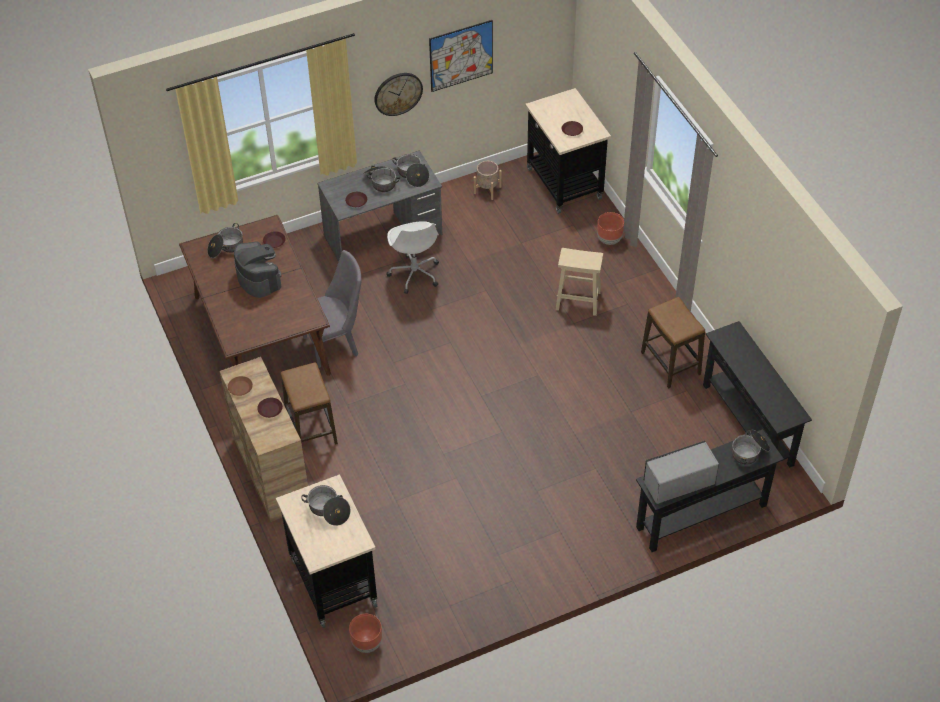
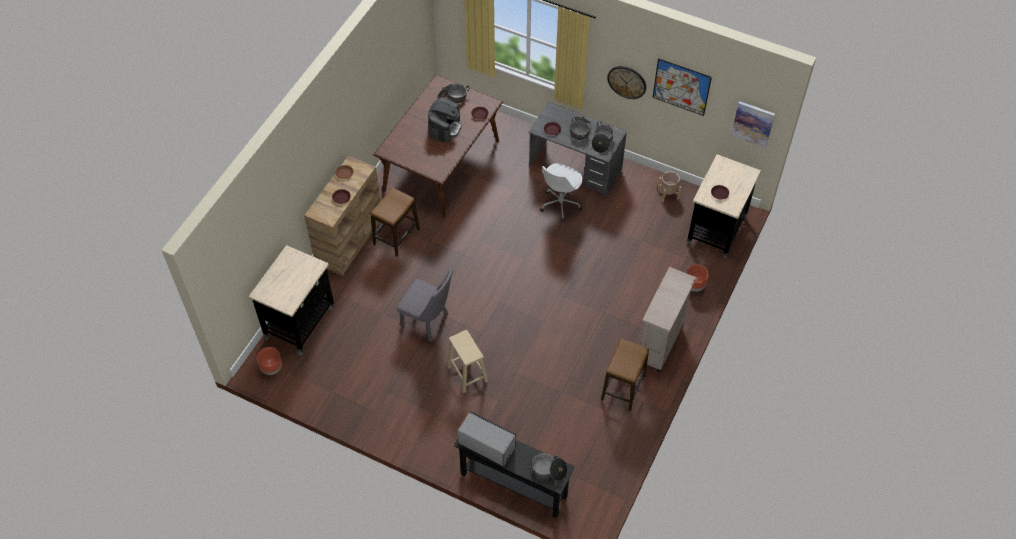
camera: 50 degrees right, 5 degrees up
(328, 510) = (298, 275): cooking pot -> none
(335, 344) = (469, 204): grey chair -> grey chair (428, 322)
(546, 44) = (753, 124): none -> picture
(579, 300) = (625, 303): beige stool -> beige stool (468, 374)
(649, 306) = (660, 345): none -> beige cabinet
(748, 424) = (614, 465): black console table -> none

